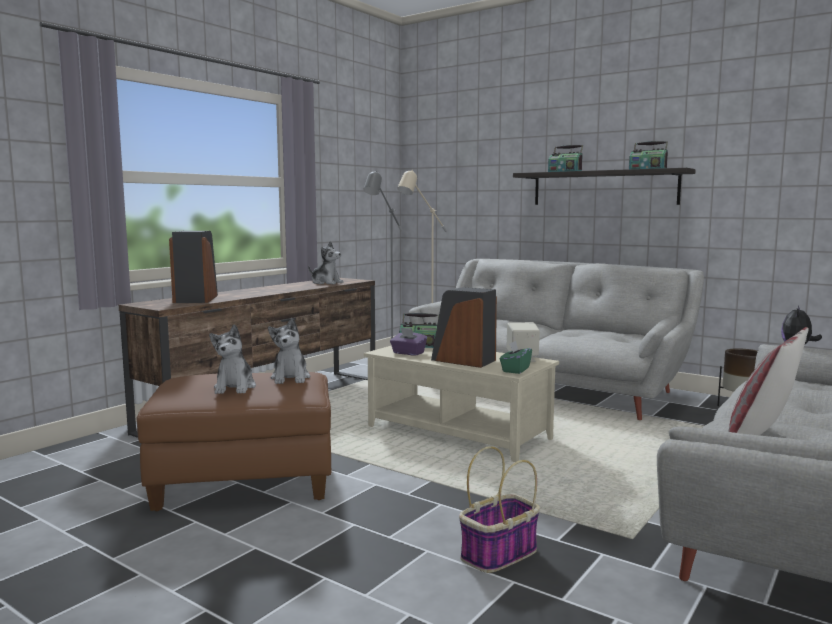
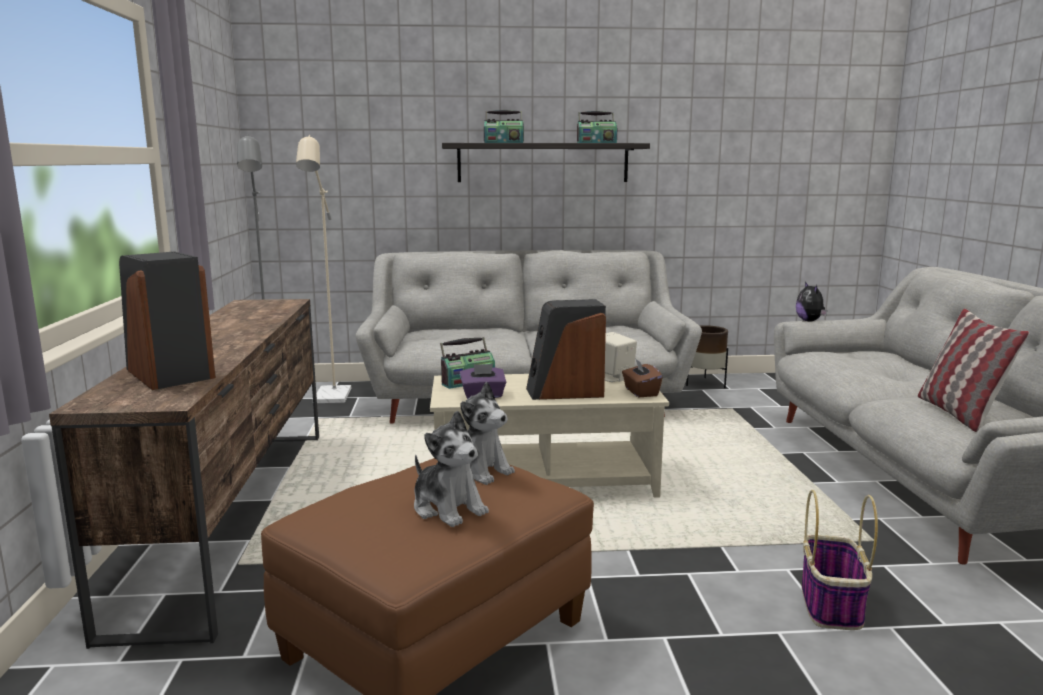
camera: 40 degrees left, 5 degrees up
(326, 283) = (260, 312): plush toy -> none
(515, 370) = (640, 392): green tissue box -> brown tissue box

